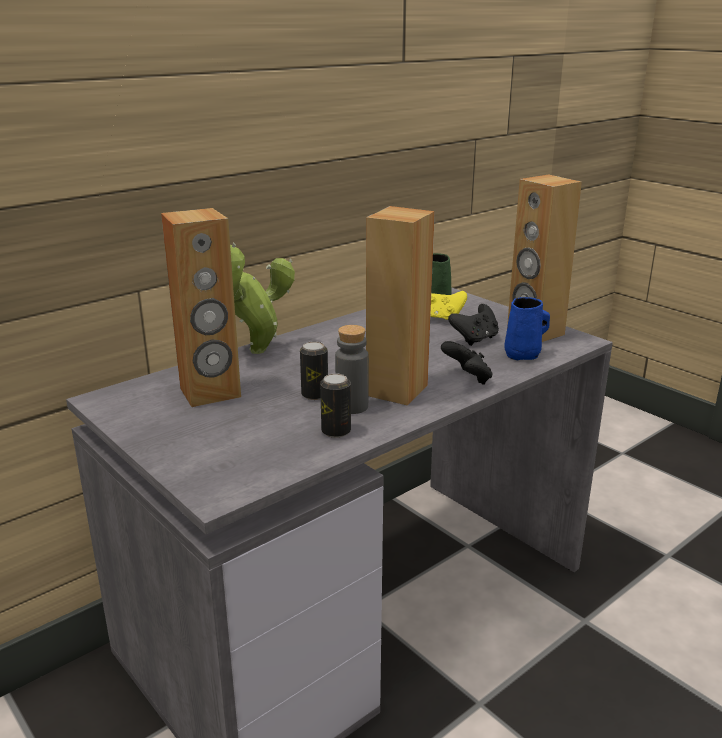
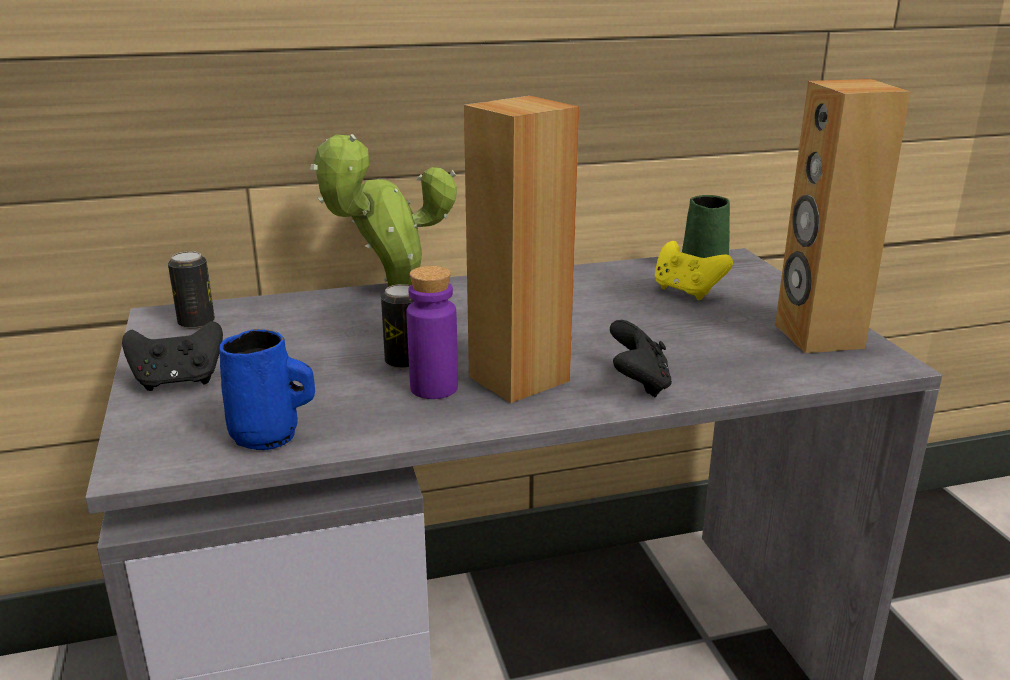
camera: 25 degrees right, 0 degrees up
(210, 393) = (285, 333): brown speaker -> none
(336, 431) = (375, 417): can -> can (196, 323)
(352, 406) = (434, 388): grey bottle -> purple bottle
(475, 339) = (710, 330): black game controller -> black game controller (178, 381)
(524, 354) = (766, 366): blue mug -> blue mug (269, 436)

